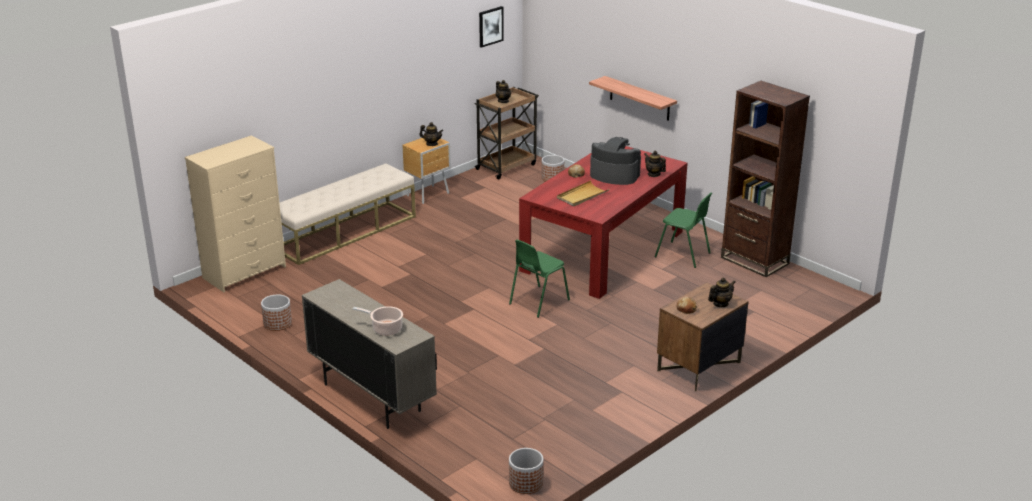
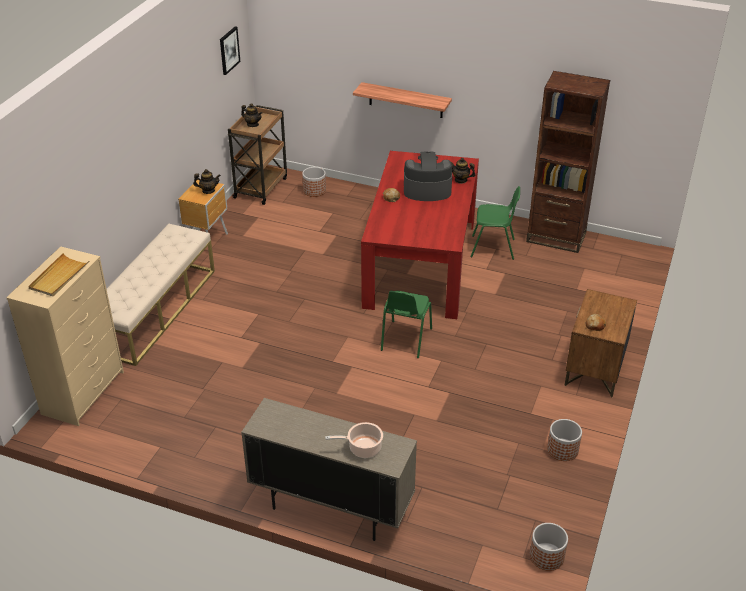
camera: 25 degrees left, 10 degrees up
(277, 323) = (167, 448): planter -> planter (562, 450)
(582, 196) = (417, 222): beige tray -> beige tray (59, 277)
(720, 304) = (617, 310): teapot -> none

